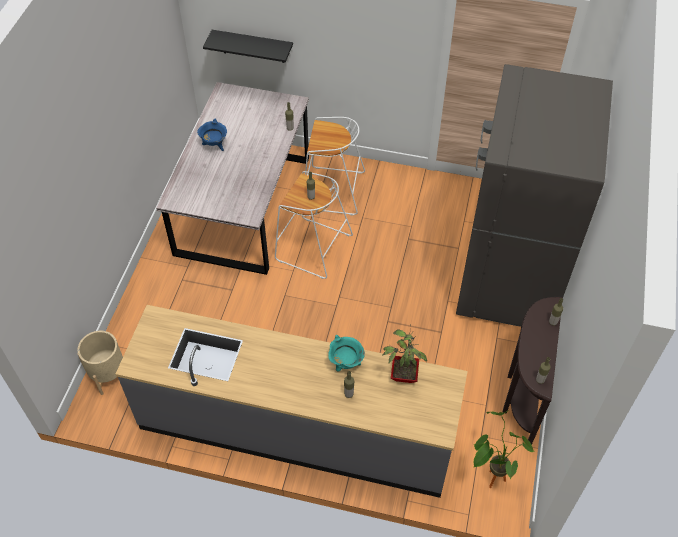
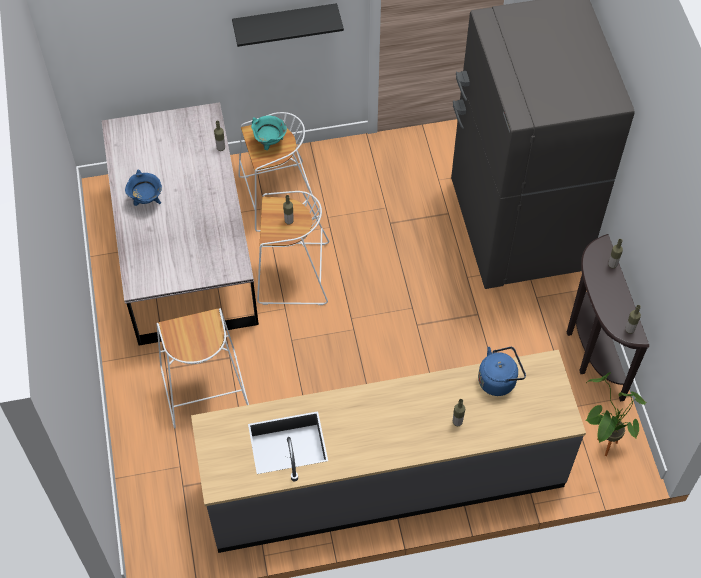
camera: 25 degrees left, 5 degrees up
(108, 374) = (146, 508): beige planter -> none
(200, 303) = (203, 387): none -> white stool
(253, 46) = (142, 67): black shelf -> black shelf (285, 22)
(345, 363) = (437, 392): turquoise cooking pot -> turquoise cooking pot (269, 143)
(402, 375) = (499, 380): potted plant -> blue kettle

